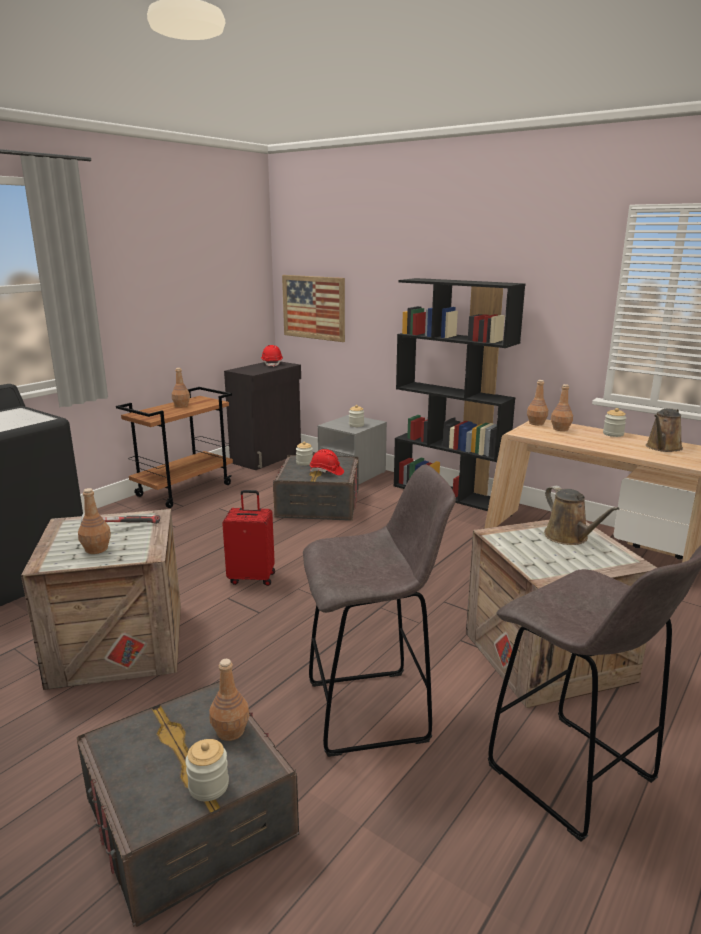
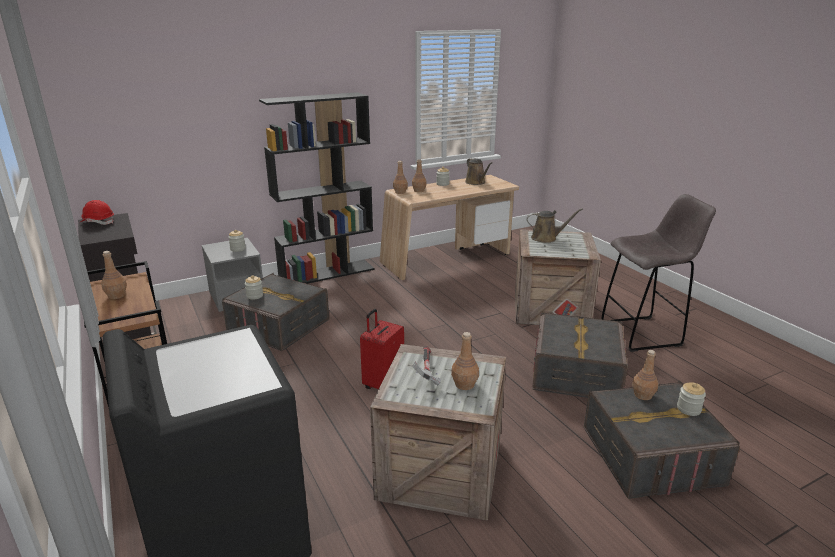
camera: 65 degrees left, 5 degrees up
(313, 307) = (126, 146): picture -> none
(326, 472) = (290, 291): red hard hat -> none
(372, 711) = (576, 373): grey stool -> grey storage box

